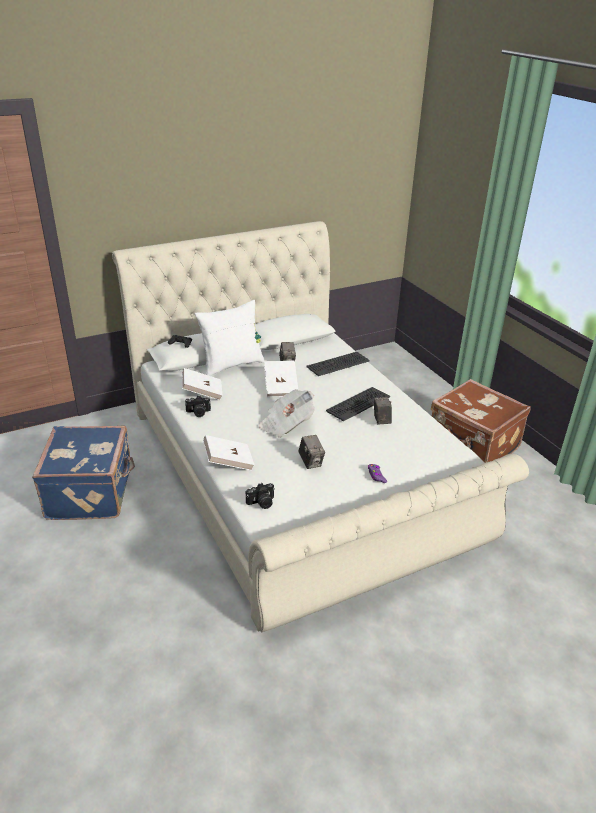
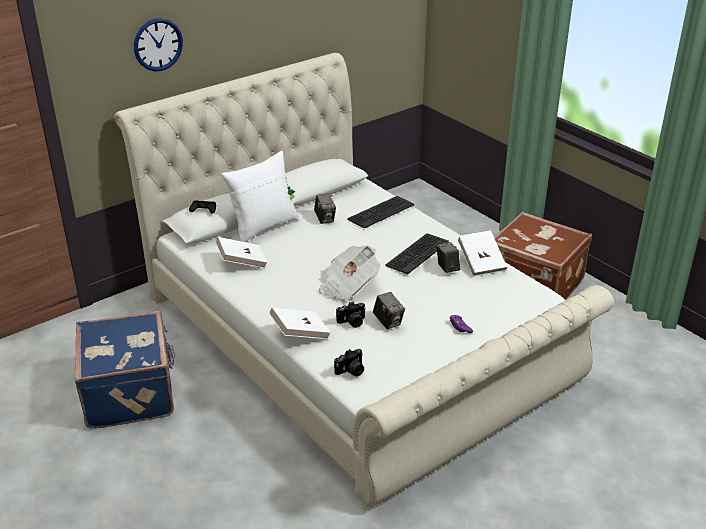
camera: 10 degrees left, 0 degrees up
(156, 196) = (158, 44): none -> wall clock
(198, 413) = (246, 285): camera -> camera (352, 322)
(281, 387) = (327, 246): white book -> white book (481, 263)

